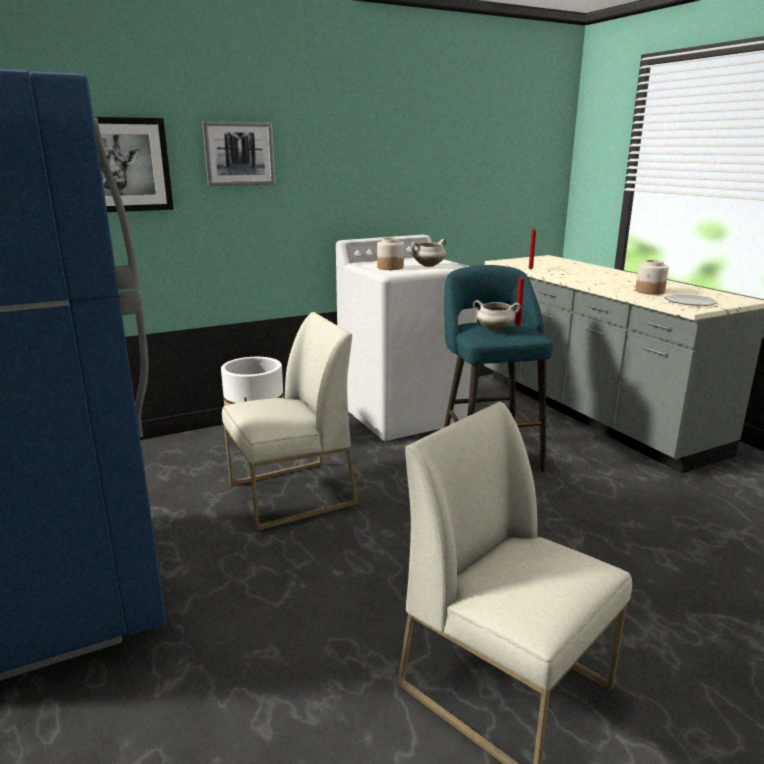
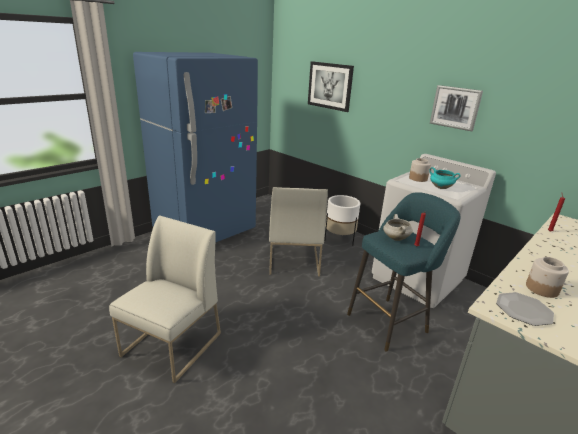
camera: 70 degrees right, 5 degrees up
(239, 154) = (384, 88): picture -> picture (455, 107)
(291, 495) = (293, 260): white chair -> white chair turned 45 degrees clockwise
(428, 266) = (440, 187): white cooking pot -> turquoise cooking pot

